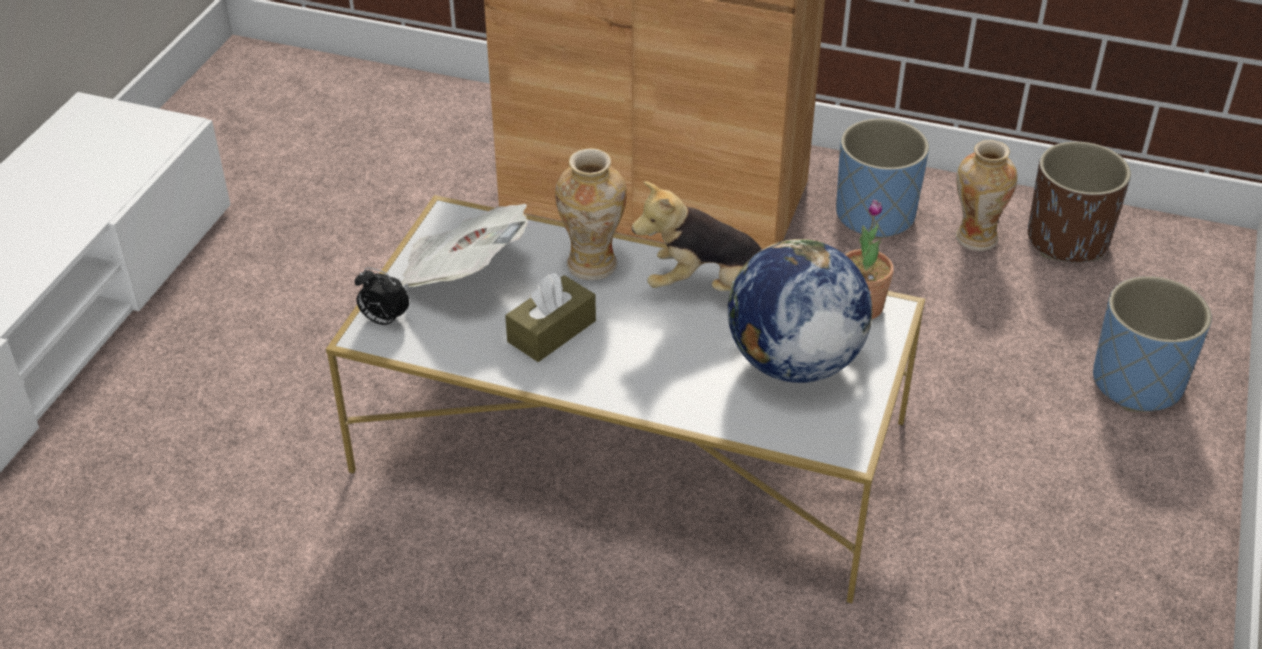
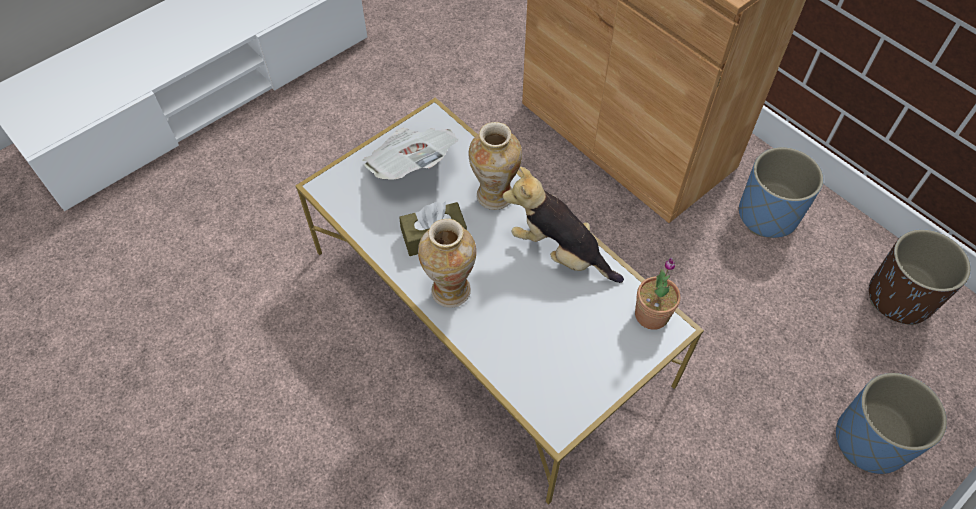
camera: 30 degrees right, 15 degrees up
(384, 320) = (341, 180): alarm clock -> none
(793, 362) = (572, 338): globe -> none
(975, 238) = (829, 265): vase -> vase (450, 289)

